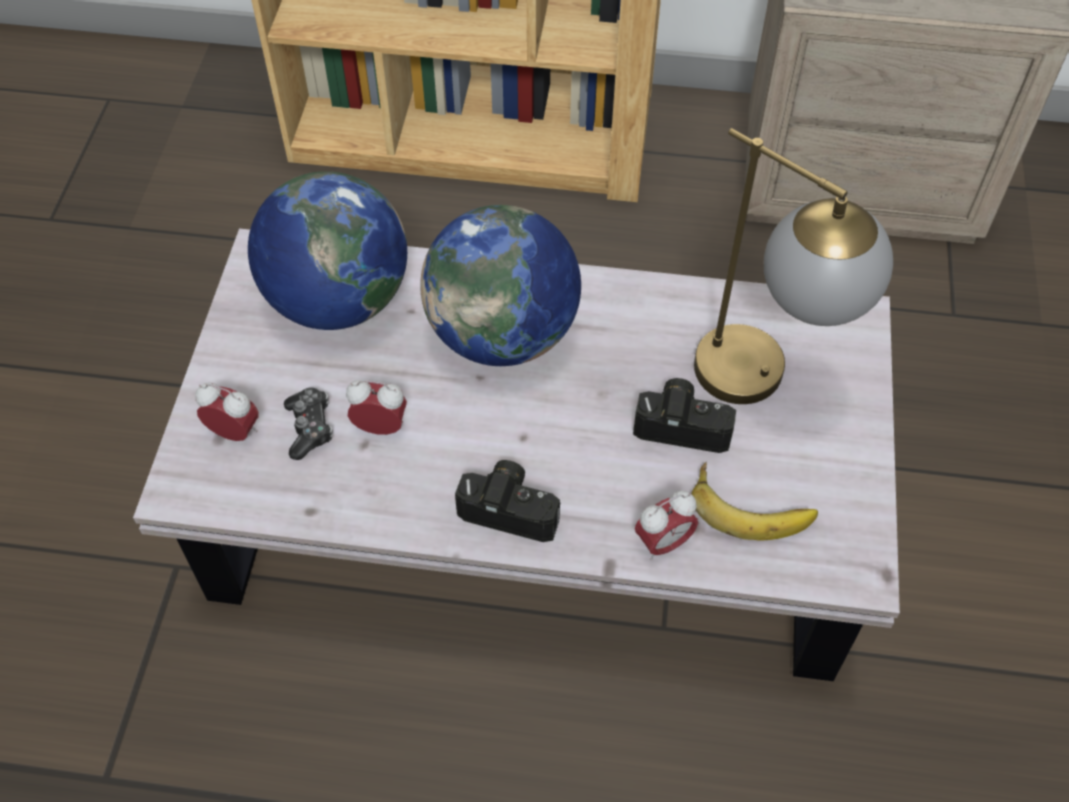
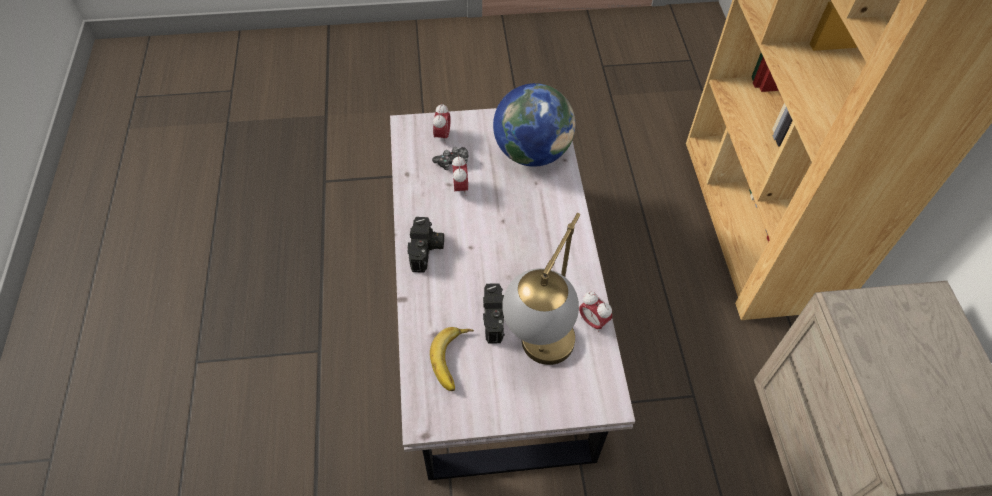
camera: 75 degrees right, 0 degrees up
(503, 335) = (533, 225): globe -> none
(663, 543) = (421, 321): alarm clock -> alarm clock (593, 321)

